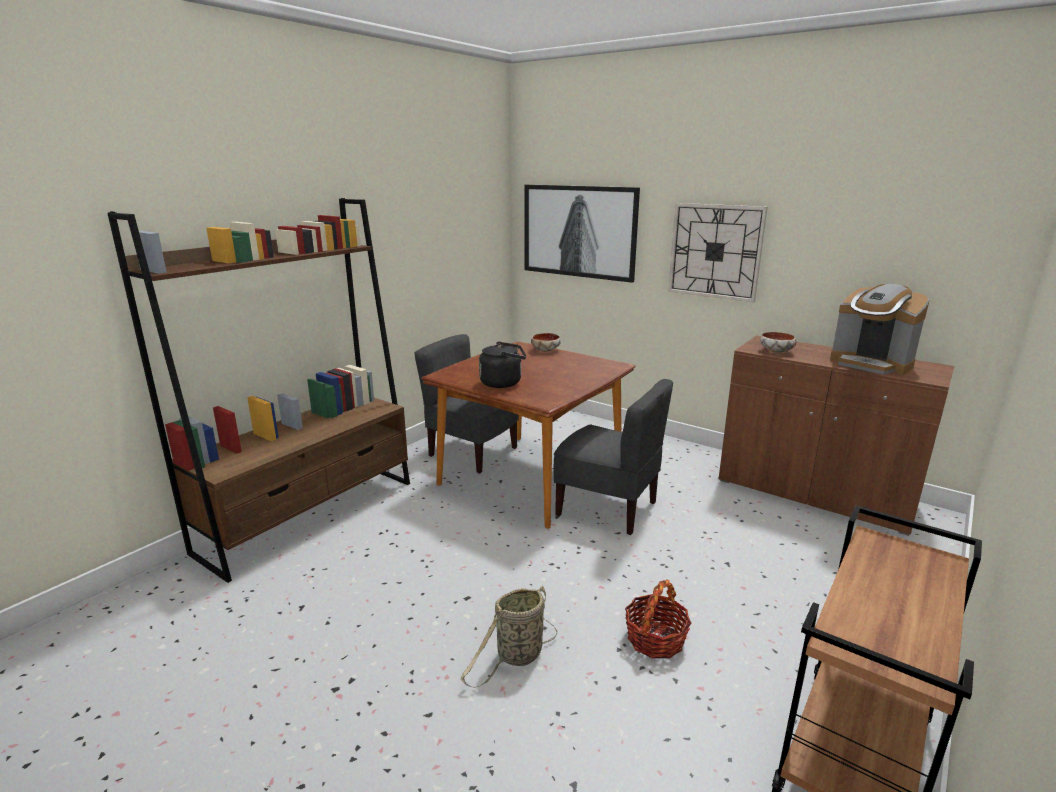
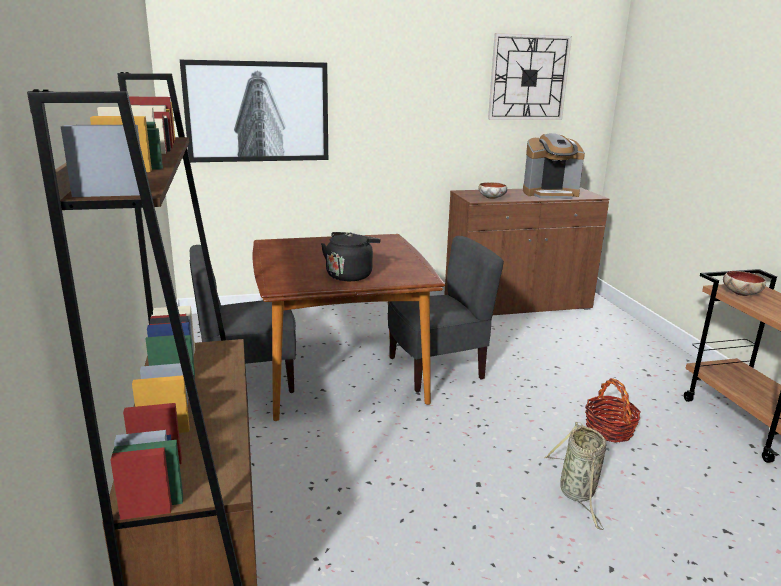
camera: 50 degrees left, 0 degrees up
(545, 350) = (303, 240): bowl -> bowl (740, 293)
(715, 251) = (406, 121): wall clock -> wall clock (528, 78)

